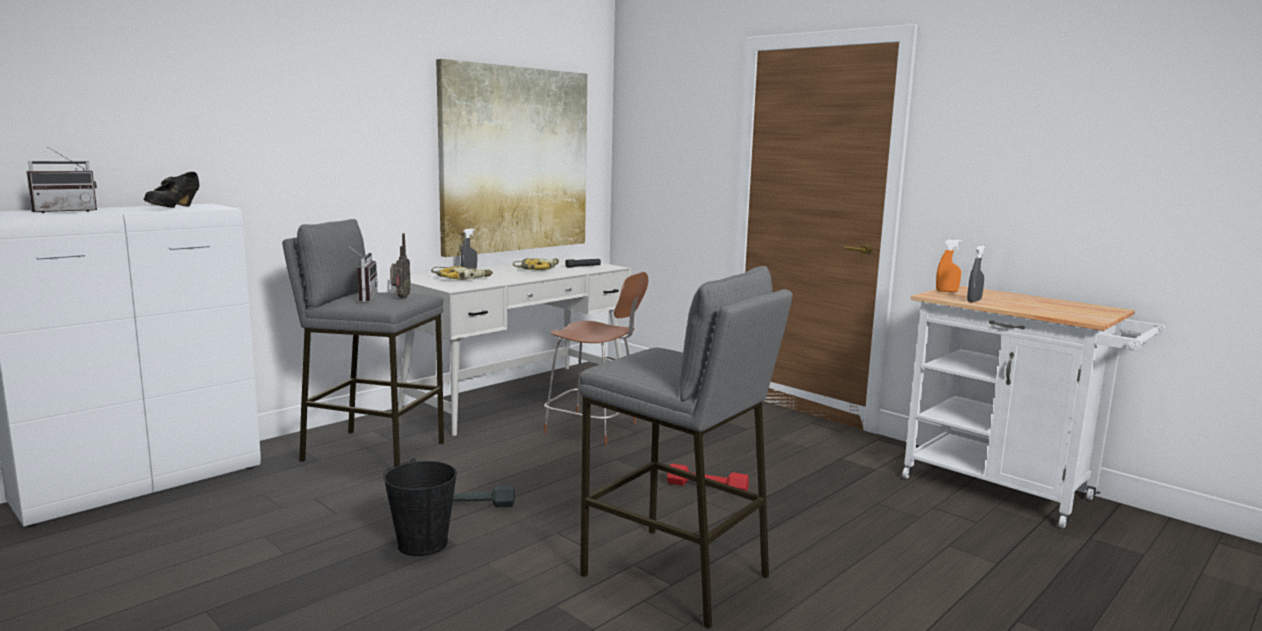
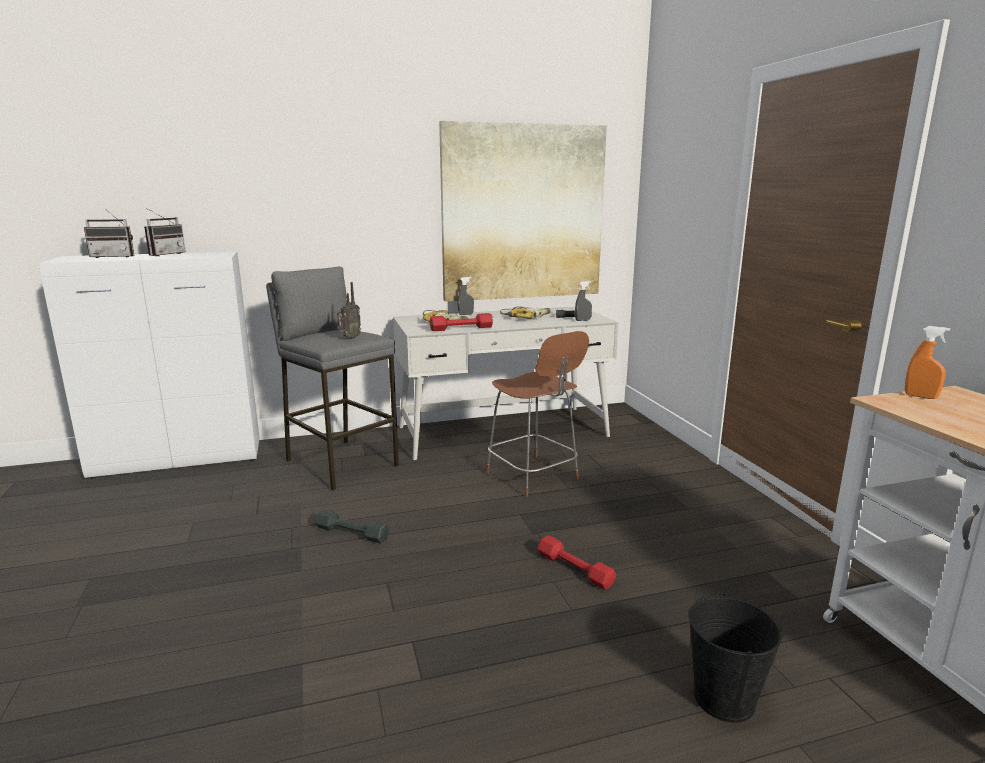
camera: 30 degrees right, 5 degrees up
(173, 208) = (190, 255): black shoe -> none
(362, 297) = (323, 335): radio -> radio (164, 254)
(423, 544) = (278, 561): black bucket -> black bucket (724, 698)
(493, 282) = (461, 328): none -> red dumbbell
(676, 576) = (436, 670): grey stool -> none
(974, 301) = (940, 418): grey spray bottle -> grey spray bottle (583, 320)

